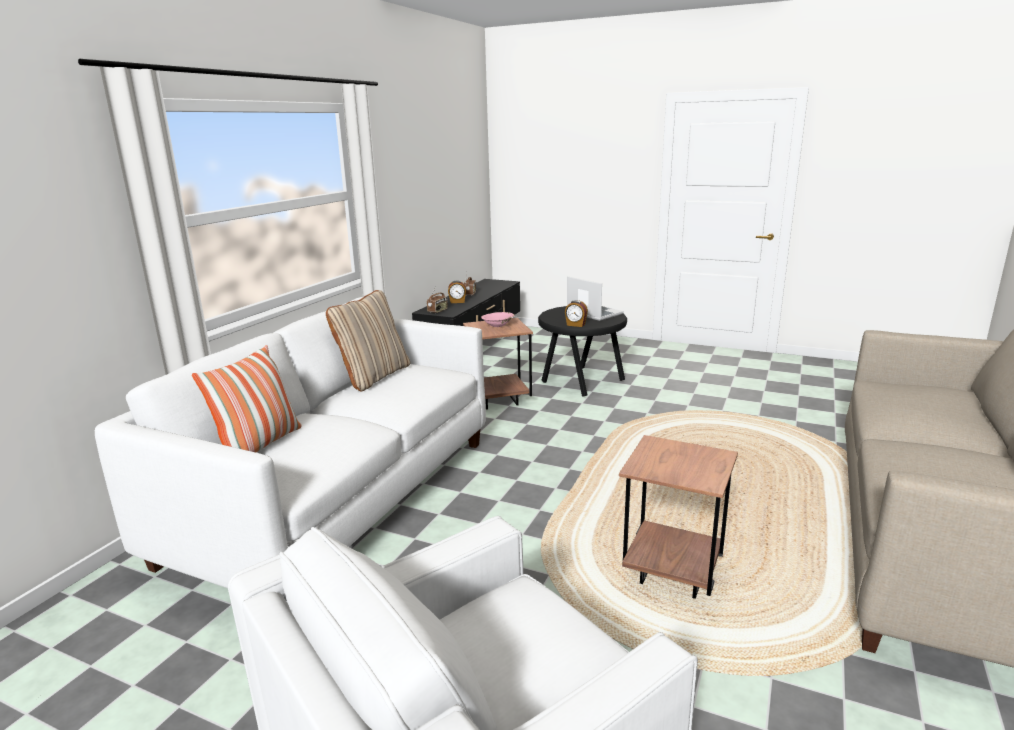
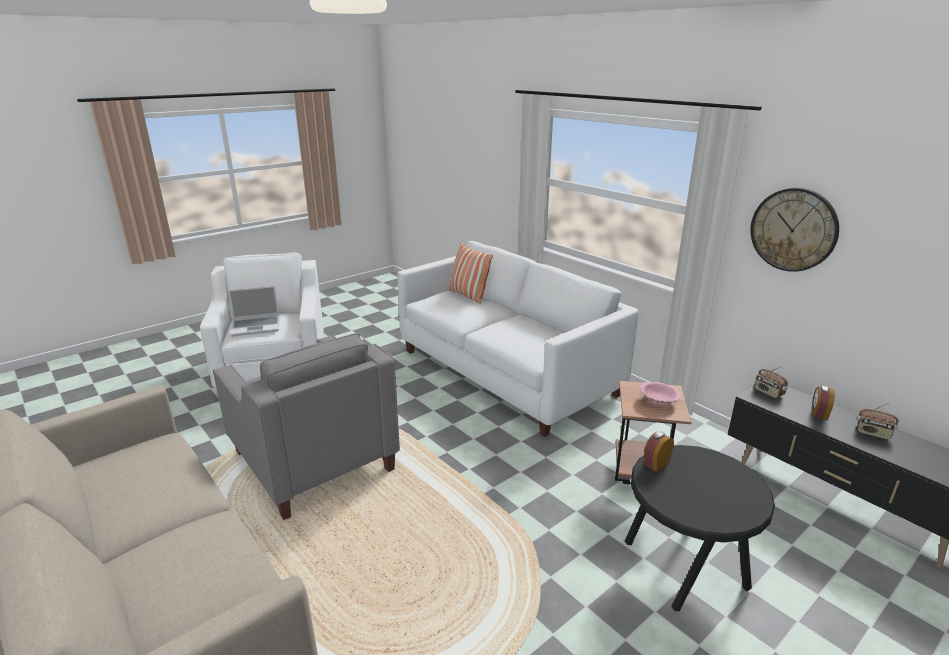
camera: 115 degrees right, 5 degrees up
(373, 376) = (549, 330): beige pillow -> none
(395, 185) = (793, 229): none -> wall clock
(593, 313) = (713, 499): laptop -> laptop (257, 326)
(672, 573) = (313, 461): brown side table -> grey armchair

